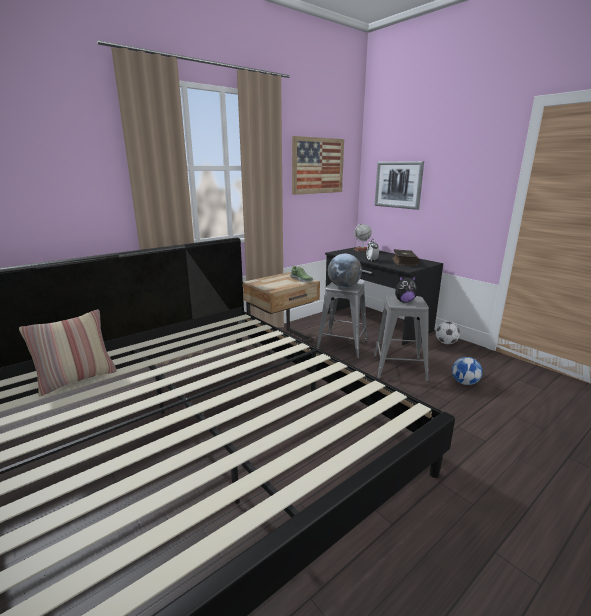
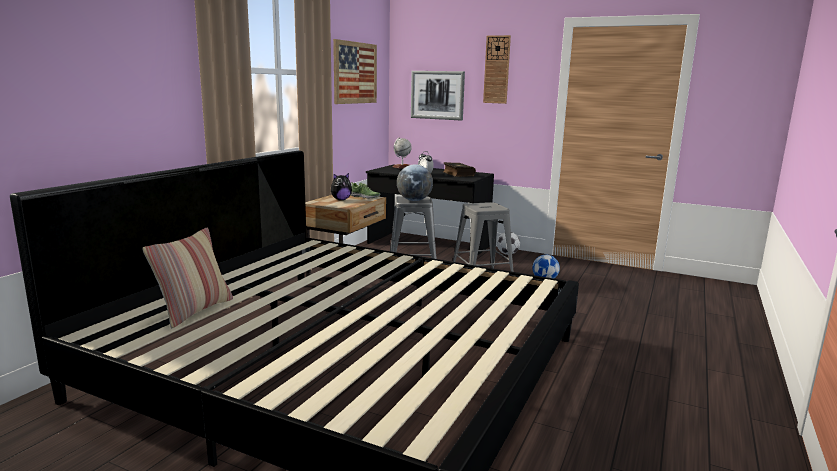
camera: 25 degrees left, 5 degrees down
(404, 301) = (484, 207): plush toy -> plush toy (341, 200)
(455, 158) = (496, 69): none -> wall clock

